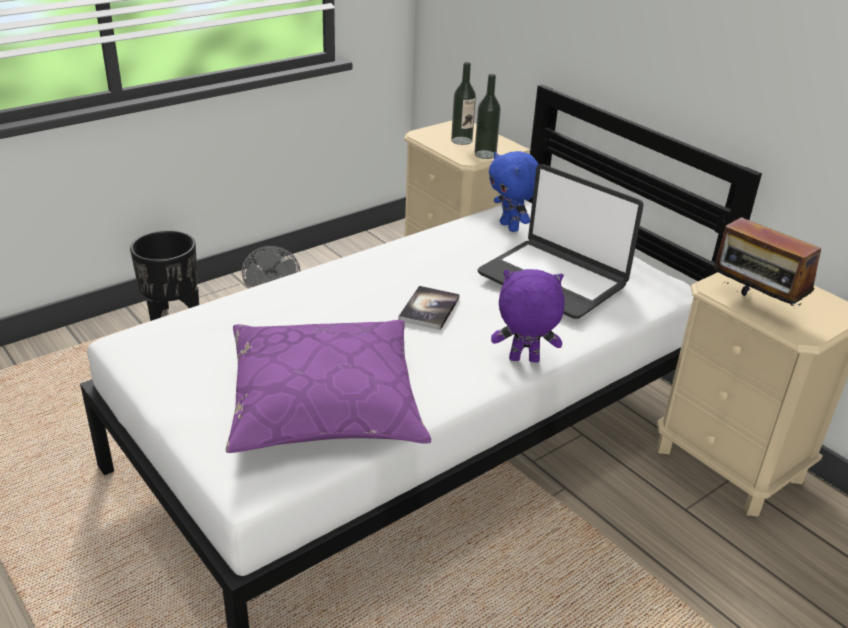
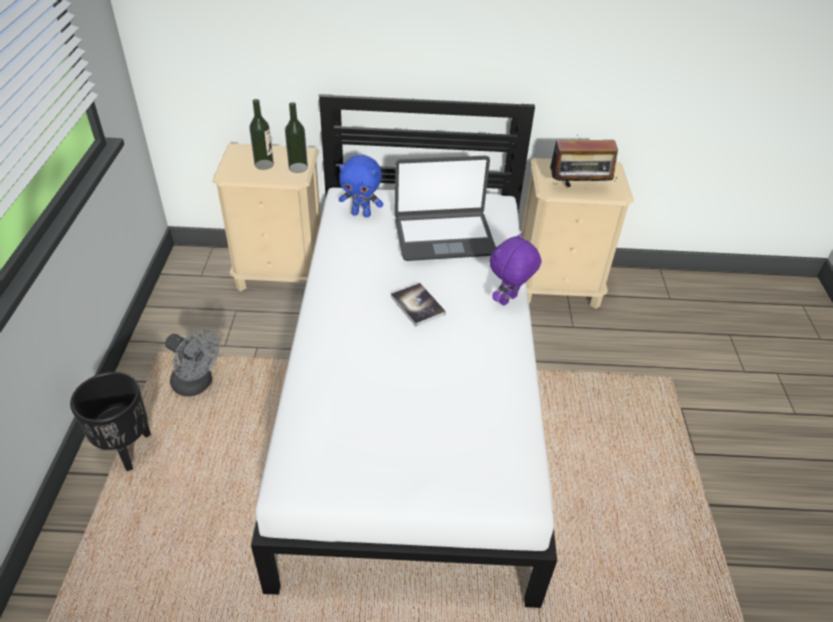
camera: 50 degrees left, 10 degrees up
(325, 403) = (469, 411): purple pillow -> none

